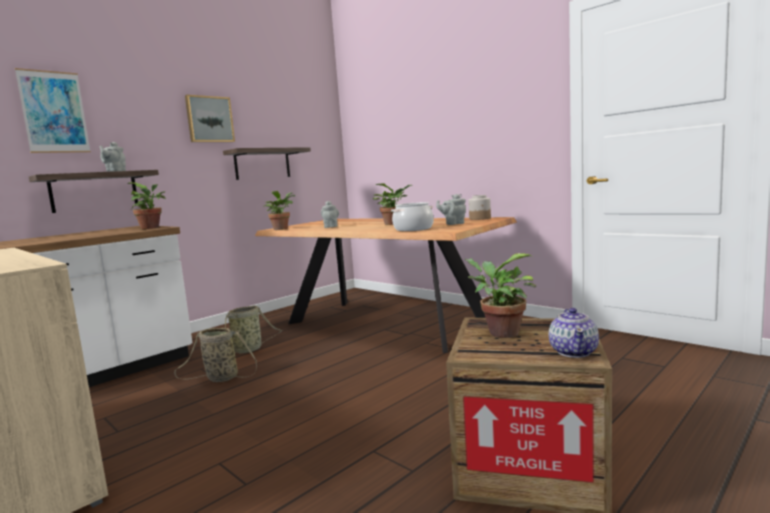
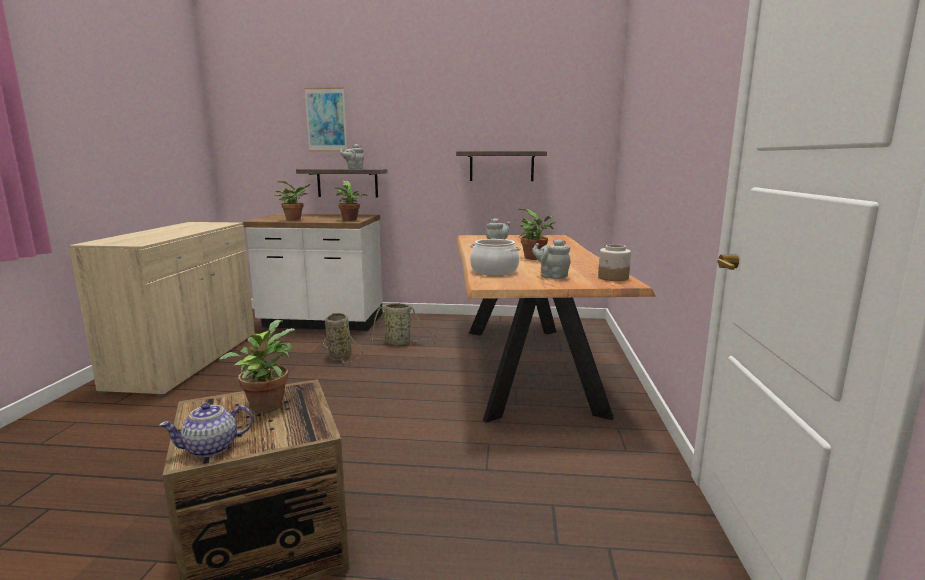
camera: 50 degrees right, 5 degrees up
(209, 119) = (449, 121): picture -> none
(281, 229) = (472, 238): potted plant -> potted plant (295, 219)

